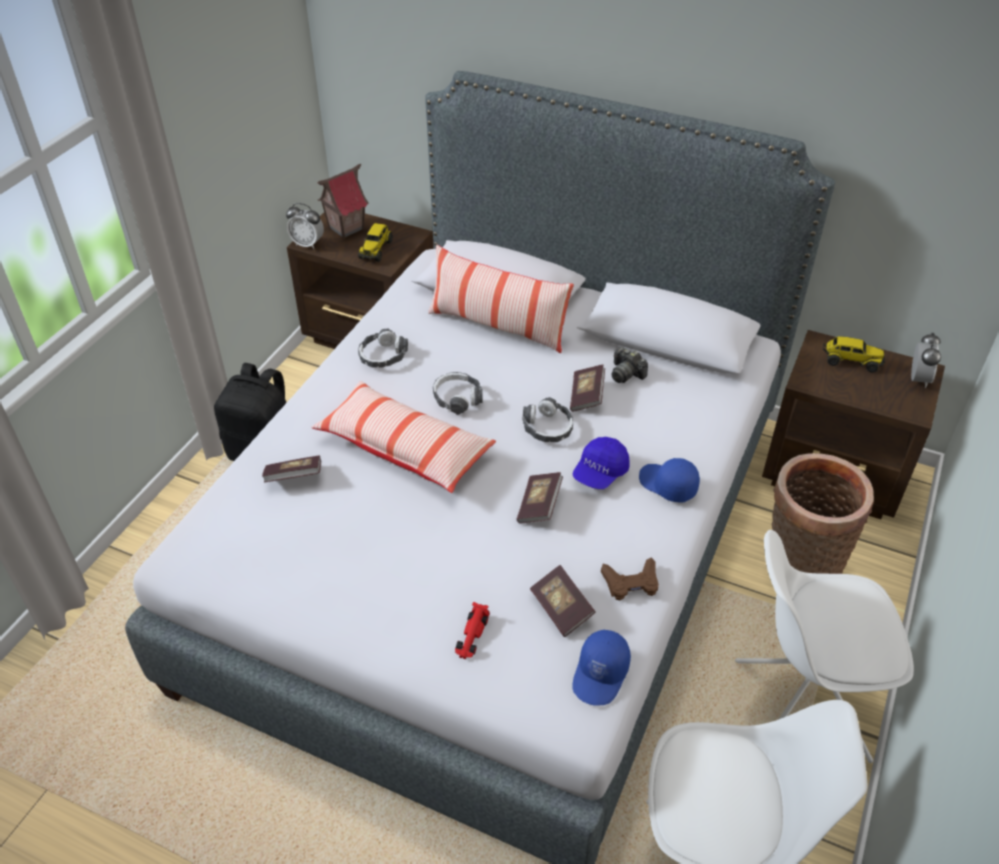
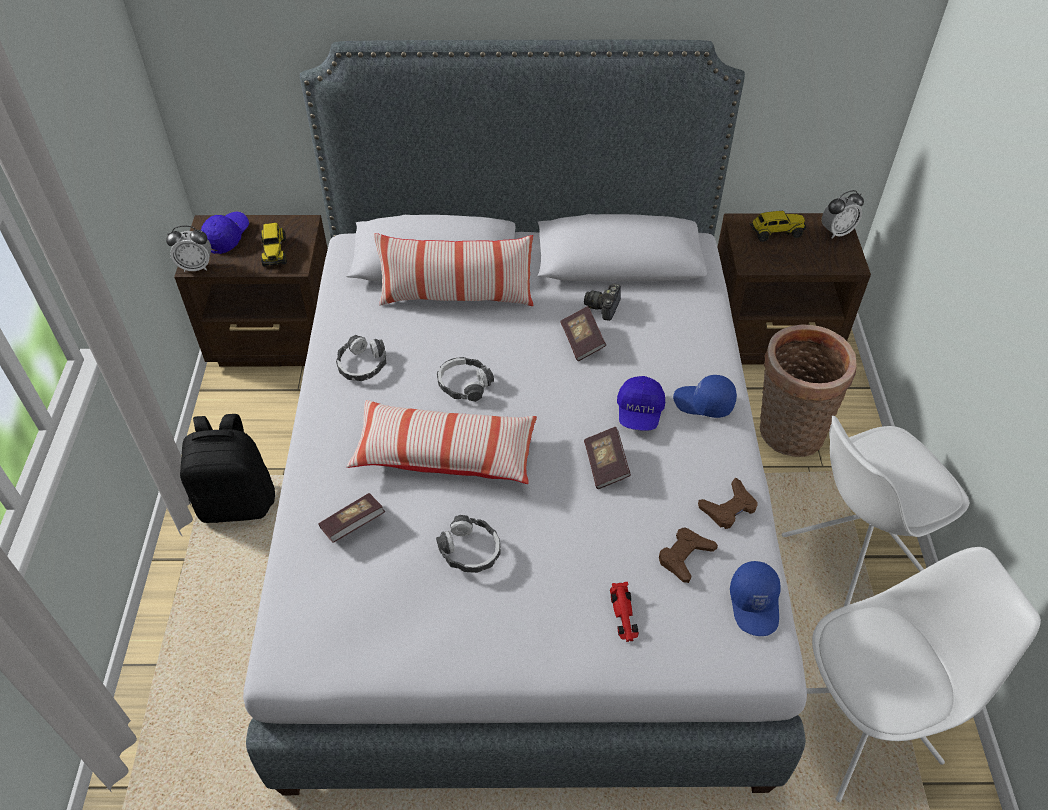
camera: 25 degrees left, 5 degrees up
(346, 228) = (227, 237): toy house -> blue cap
(547, 427) = (566, 385): headphones -> headphones (470, 550)
(561, 608) = (685, 556): book -> brown game controller
(626, 374) = (604, 307): camera -> camera turned 90 degrees clockwise
(918, 379) = (836, 232): alarm clock -> alarm clock turned 75 degrees clockwise

